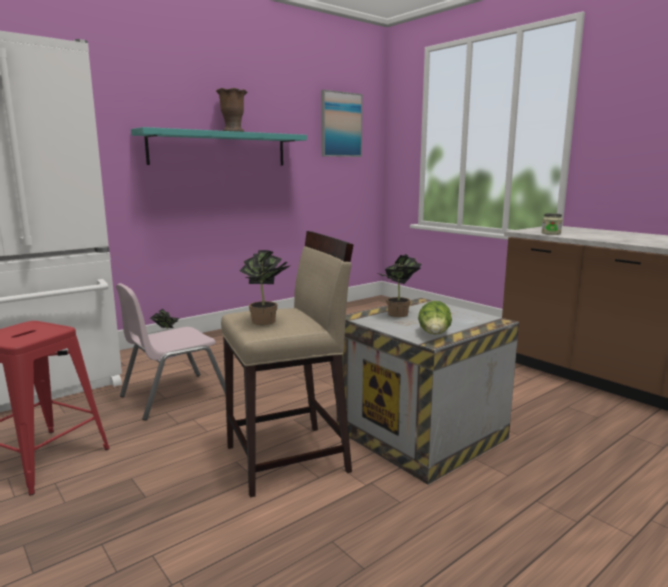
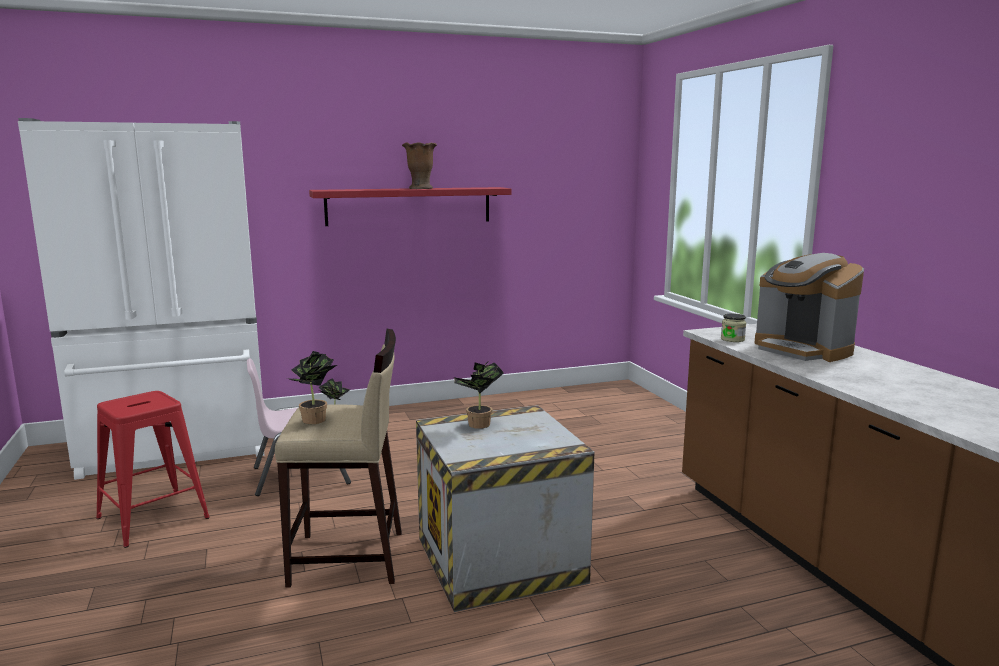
camera: 20 degrees right, 0 degrees up
(219, 149) = (409, 206): turquoise shelf -> red shelf
(341, 124) = (571, 170): picture -> none
(435, 334) = (478, 455): lettuce -> none
(609, 235) = (802, 350): none -> coffee machine

